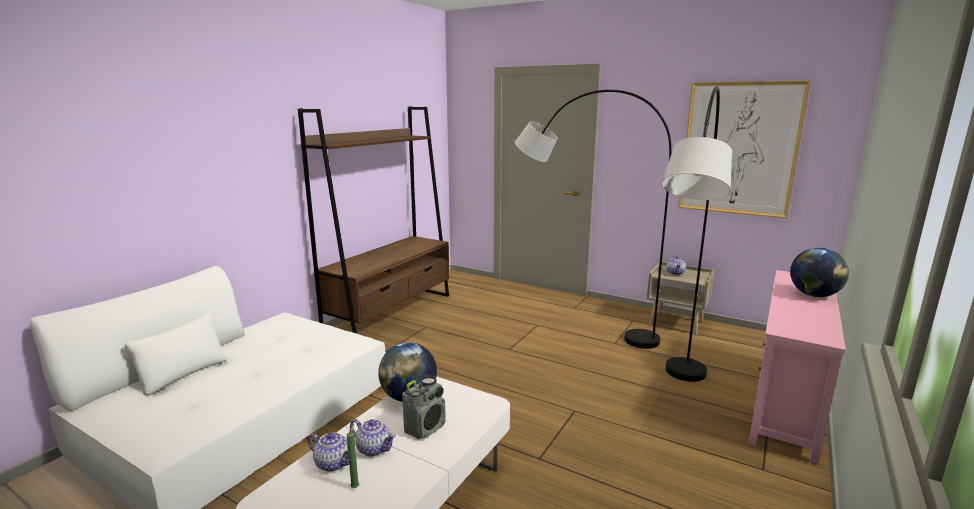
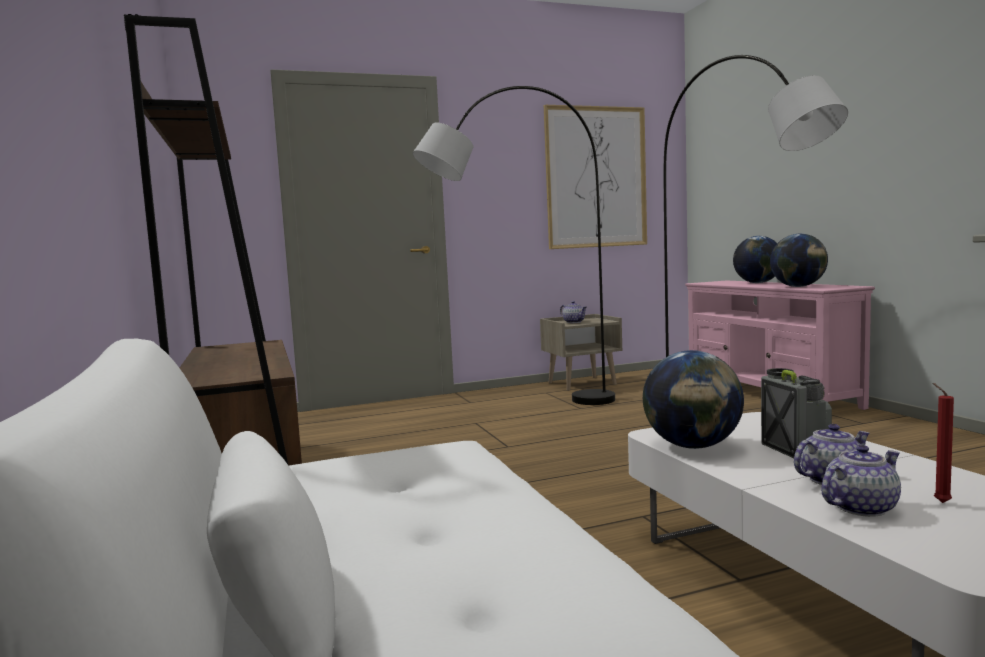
camera: 50 degrees left, 10 degrees down
(356, 487) = (939, 502): green candle -> red candle
(789, 317) = (798, 287): none -> globe

